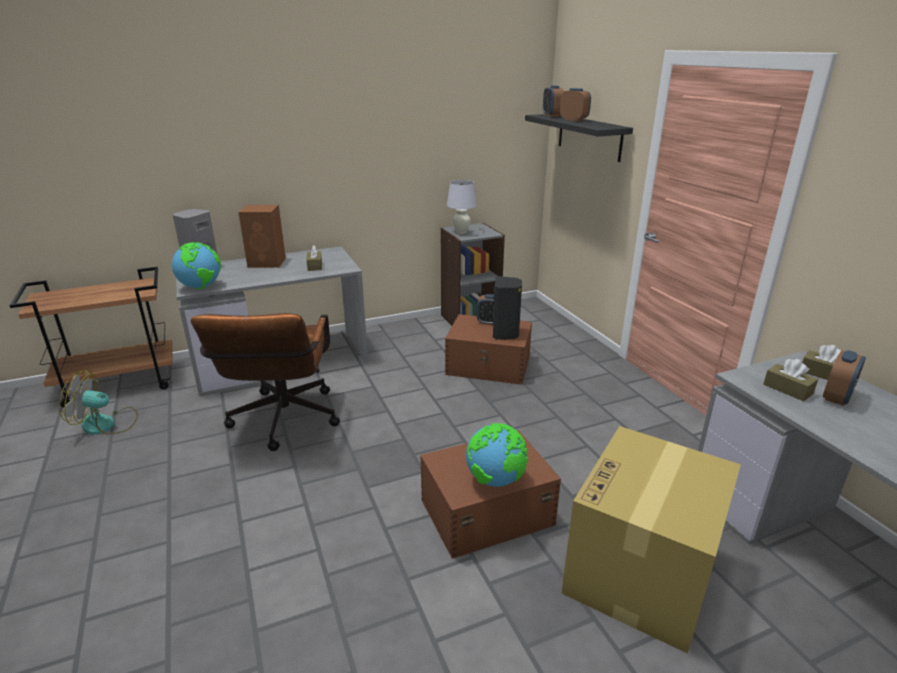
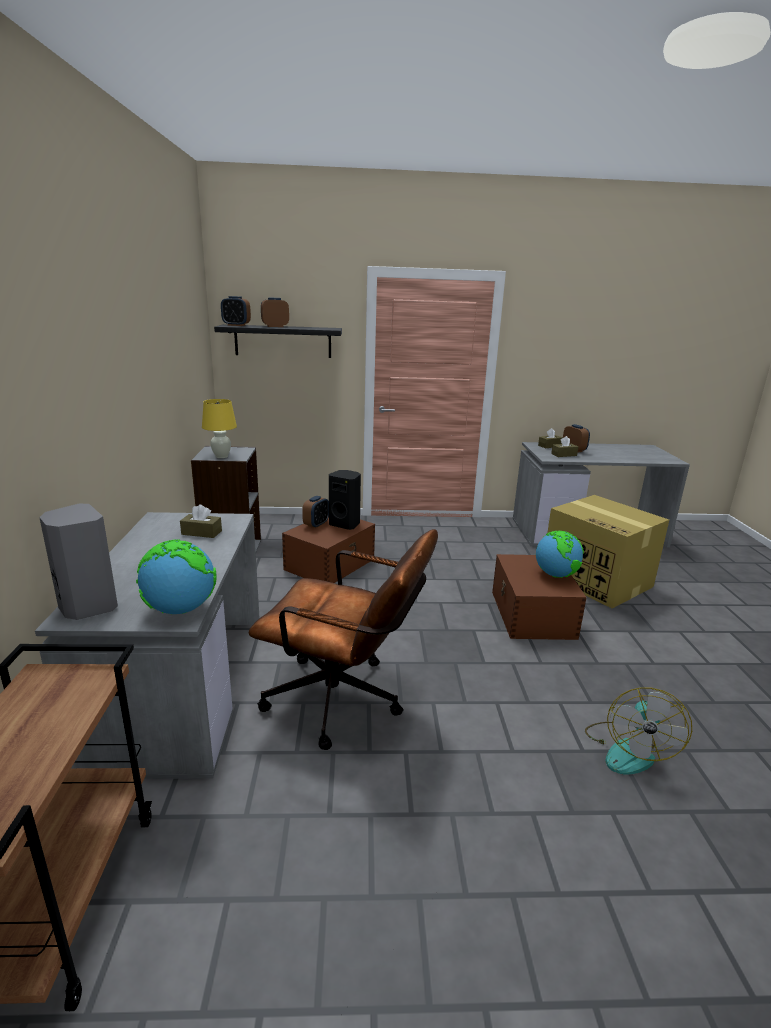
camera: 70 degrees left, 5 degrees down
(106, 424) = (210, 910): fan -> fan (628, 749)
(268, 262) = (142, 557): brown speaker -> none
(461, 232) = (221, 456): white table lamp -> yellow table lamp

